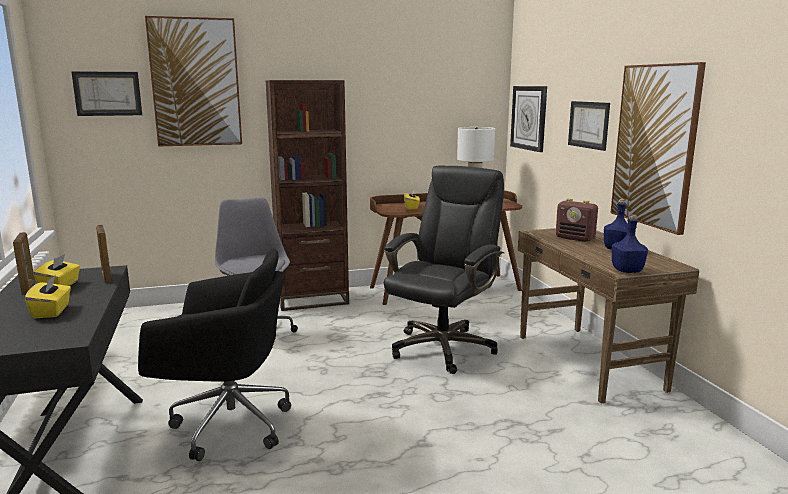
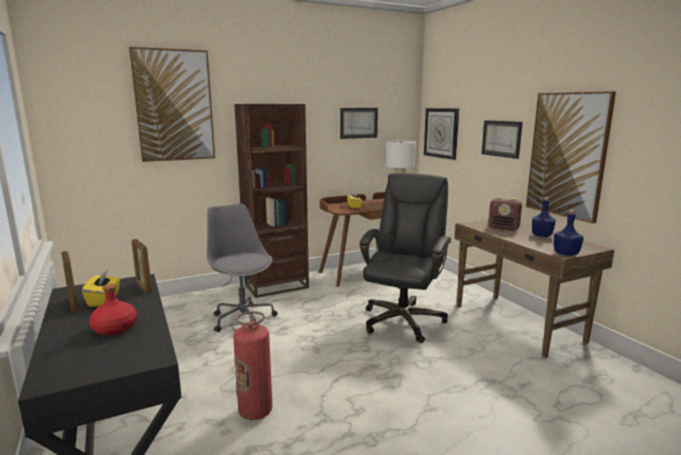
camera: 10 degrees left, 0 degrees up
(52, 311) = (114, 328): yellow tissue box -> red bottle
(107, 93) = (95, 116): picture -> picture (358, 123)
(225, 427) = (255, 411): black office chair -> fire extinguisher

